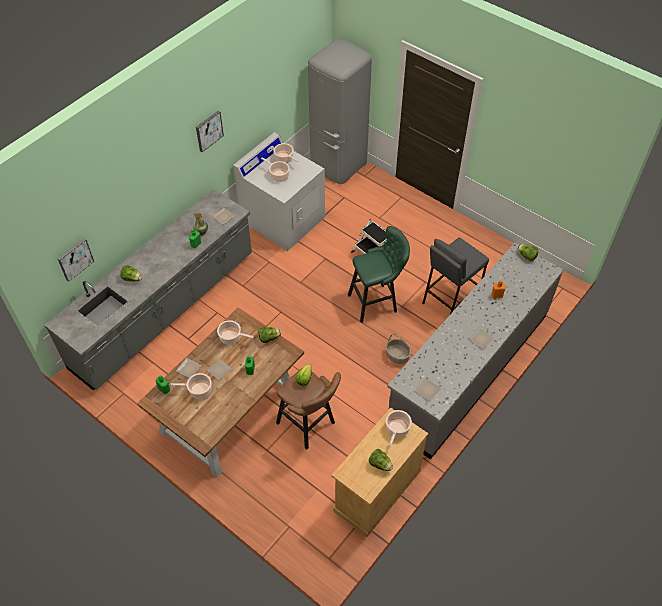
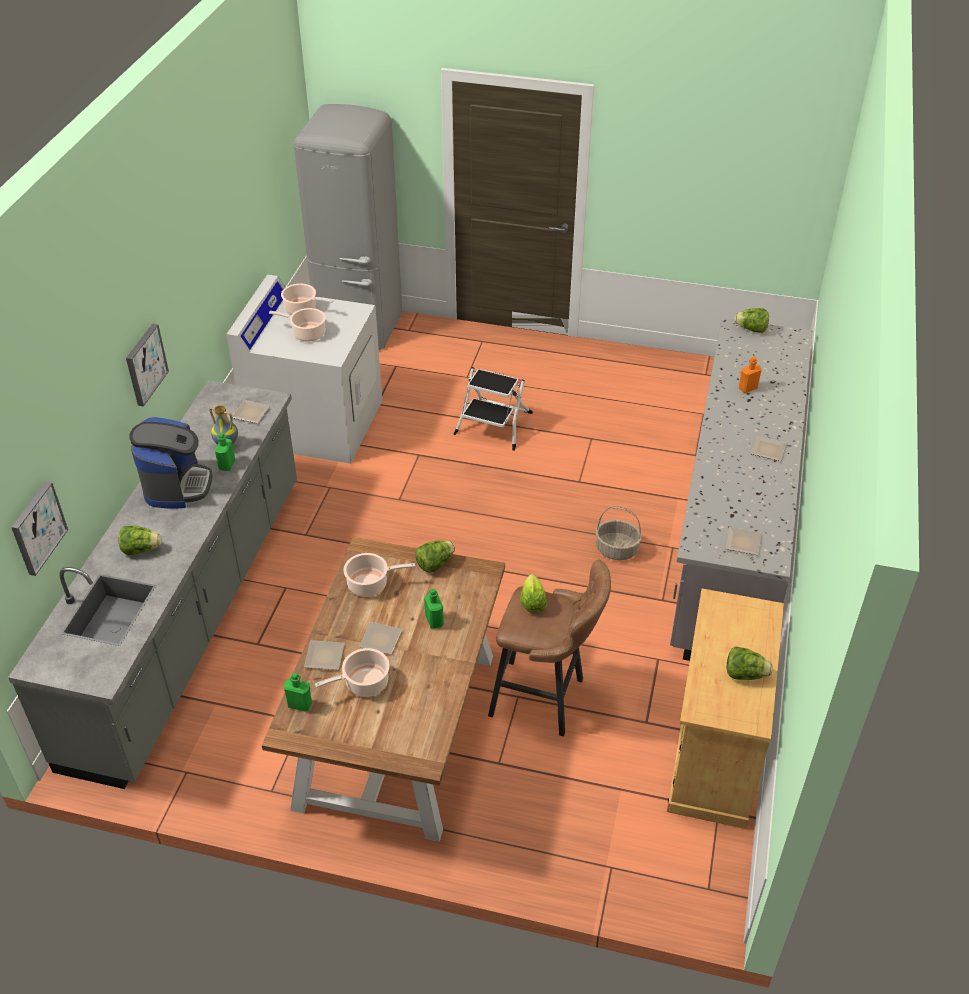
camera: 25 degrees left, 10 degrees down
(166, 248) = (177, 485): none -> coffee machine
(208, 130) = (188, 265): picture -> picture (145, 364)
(378, 301) = (538, 487): green stool -> none
(397, 429) = (734, 615): cooking pot -> none
(449, 301) = (643, 452): grey stool -> none

